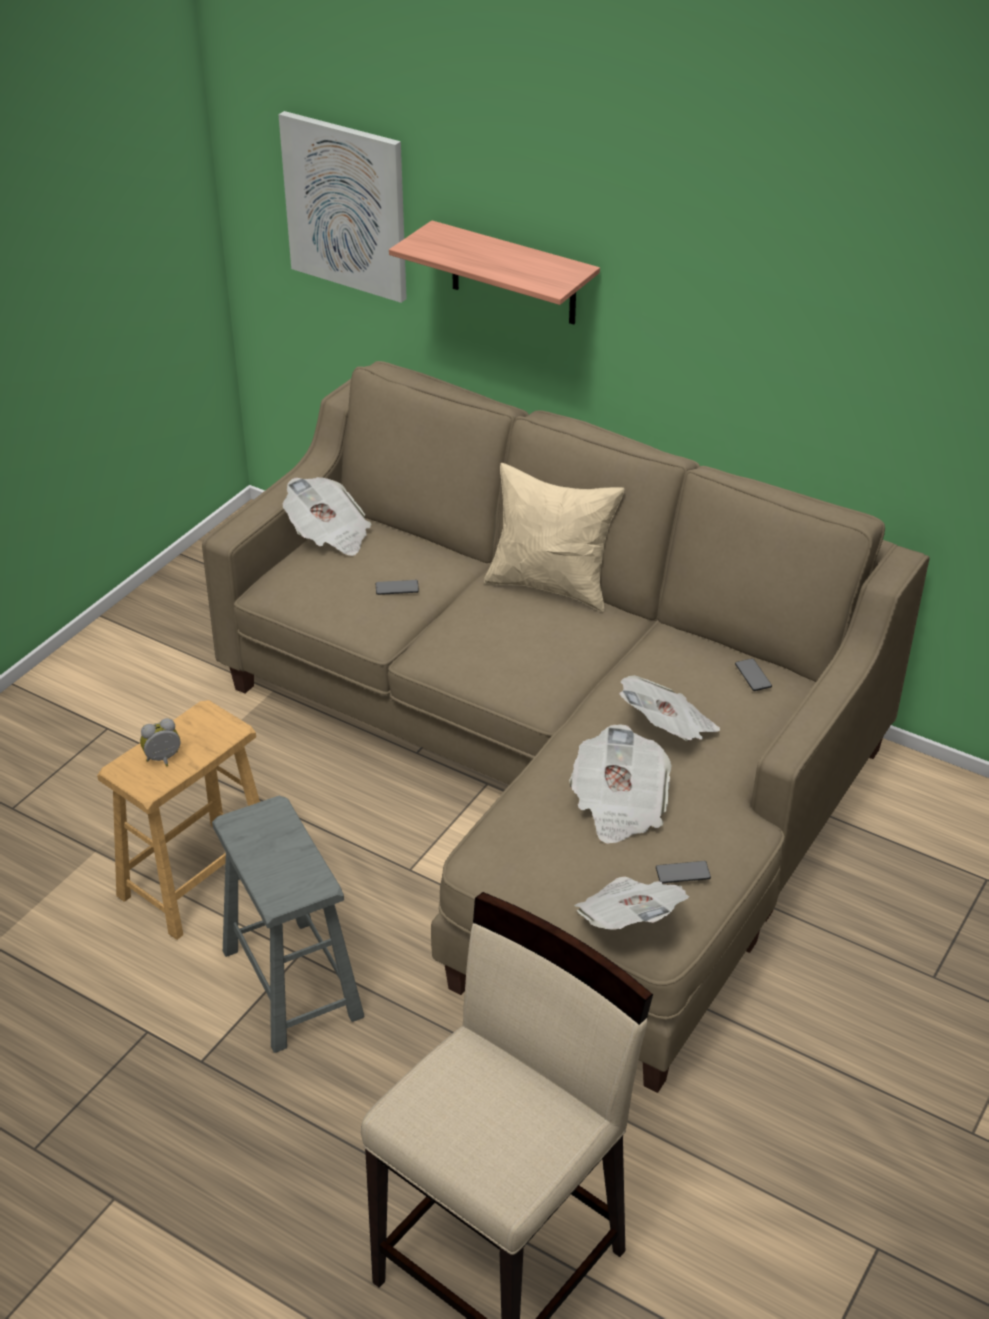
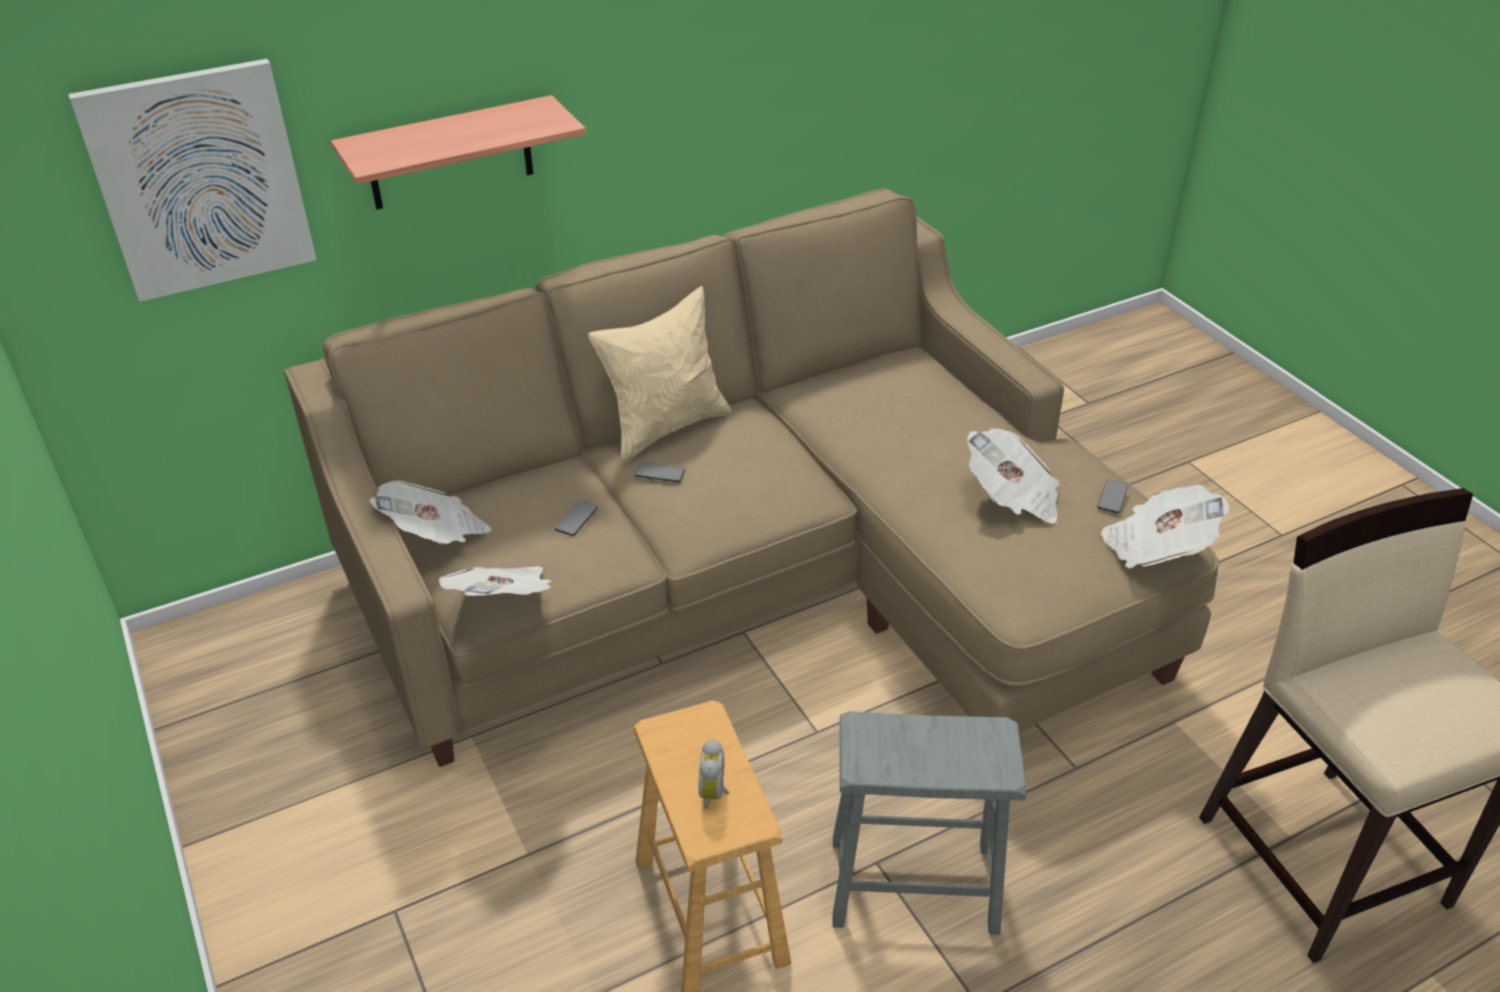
camera: 60 degrees left, 0 degrees up
(667, 729) = (932, 434): newspaper -> newspaper (504, 601)
(753, 675) = (893, 368): phone -> phone (659, 473)

